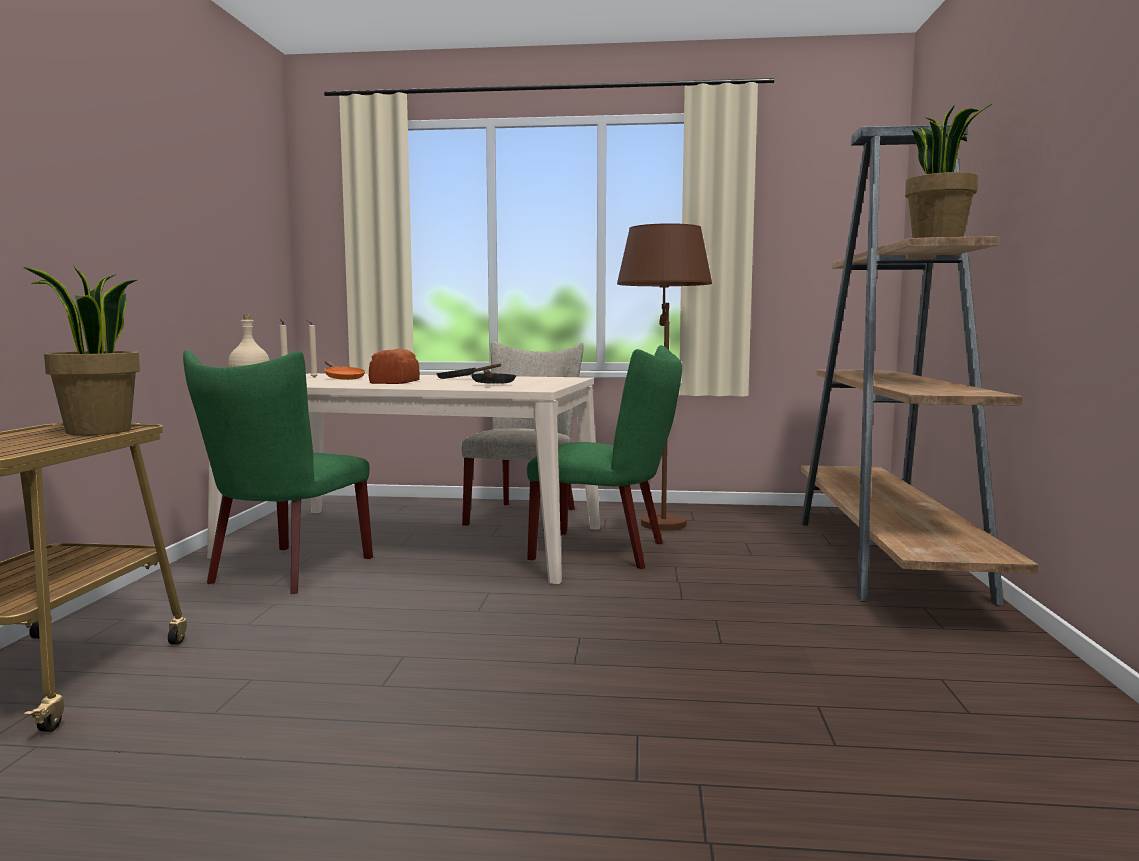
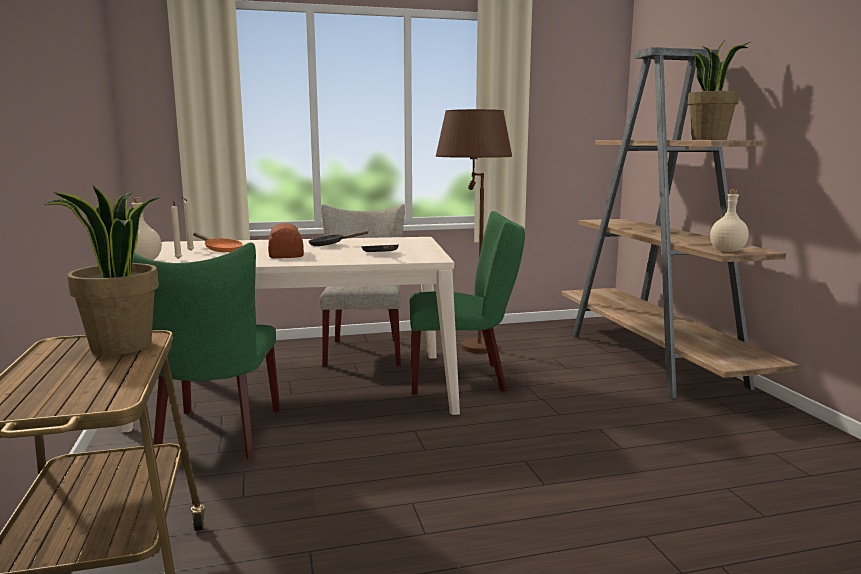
camera: 20 degrees left, 5 degrees up
(930, 391) = (726, 251): none -> beige bottle

